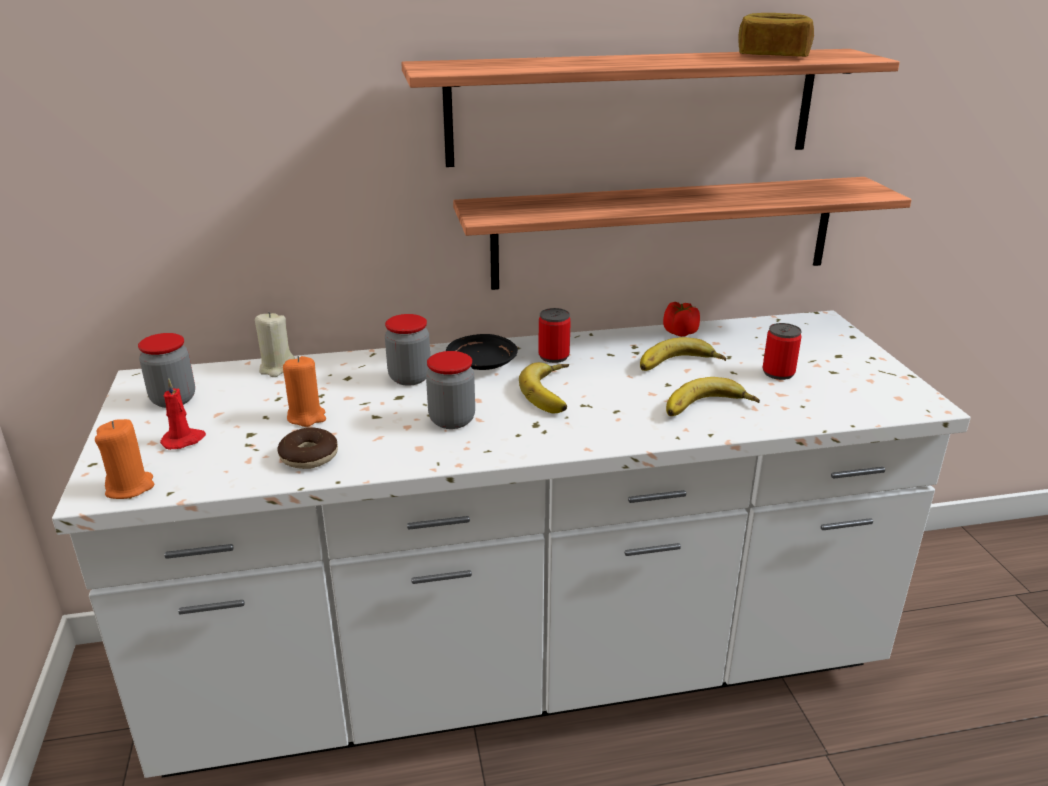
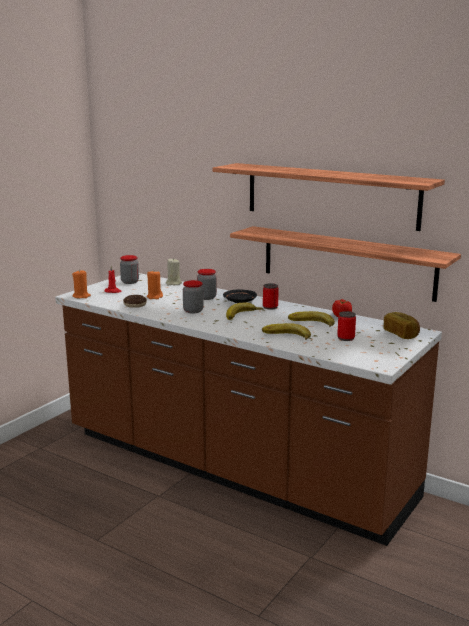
camera: 45 degrees right, 10 degrees down
(524, 668) = (234, 467): white counter -> brown counter
(773, 56) = (380, 177): bread -> bread (401, 334)

